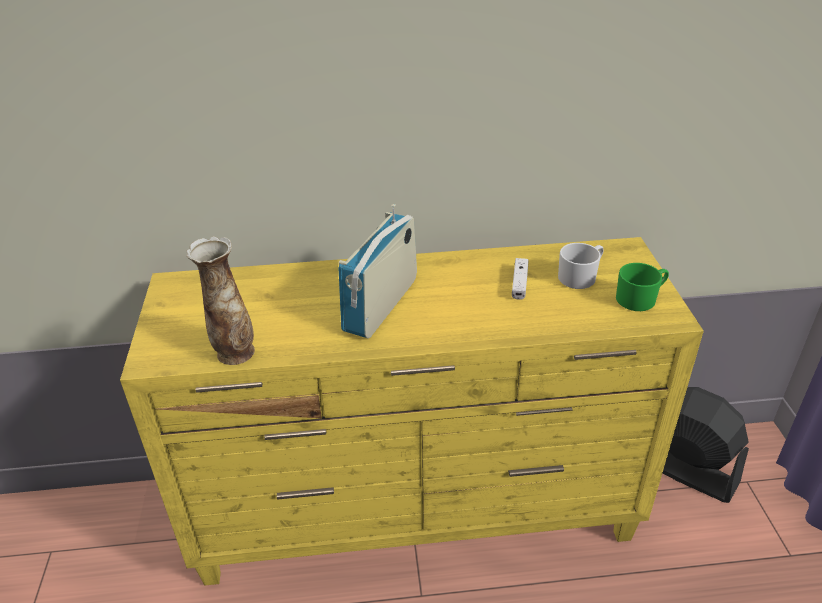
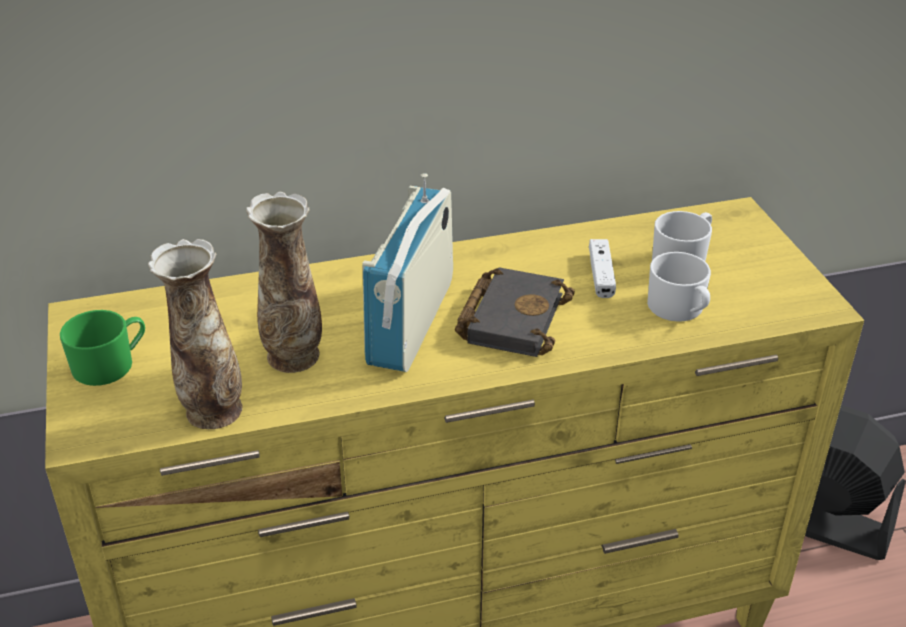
camera: 10 degrees left, 0 degrees up
(297, 321) = (293, 357): none -> vase
(449, 307) = (511, 317): none -> black book
(569, 312) = (679, 309): none -> white mug
(640, 298) = (771, 283): green mug -> green mug (111, 364)

